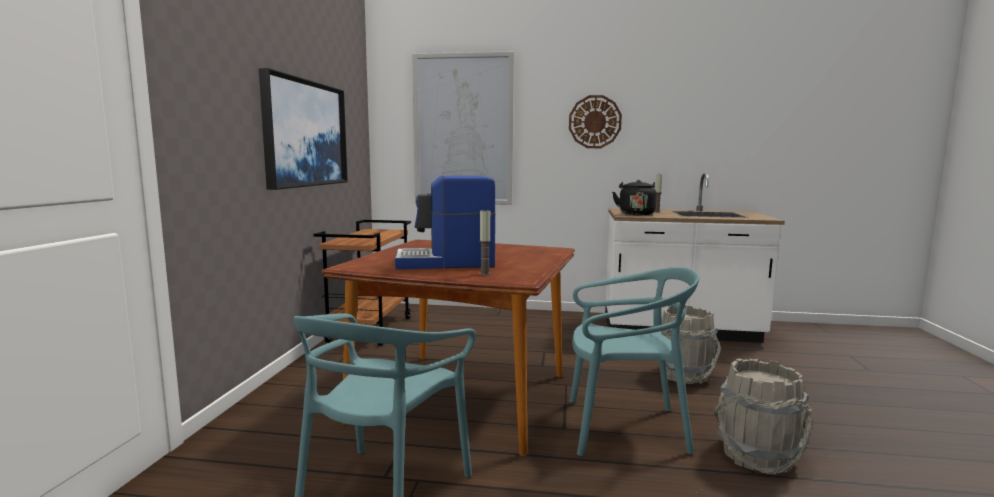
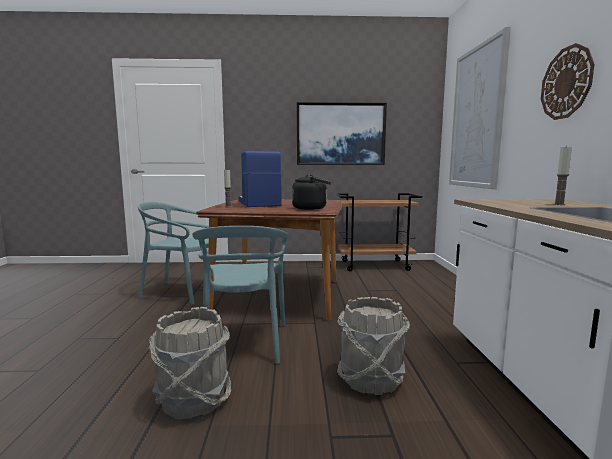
camera: 80 degrees right, 0 degrees up
(635, 214) = (504, 201): black kettle -> black kettle (311, 208)

